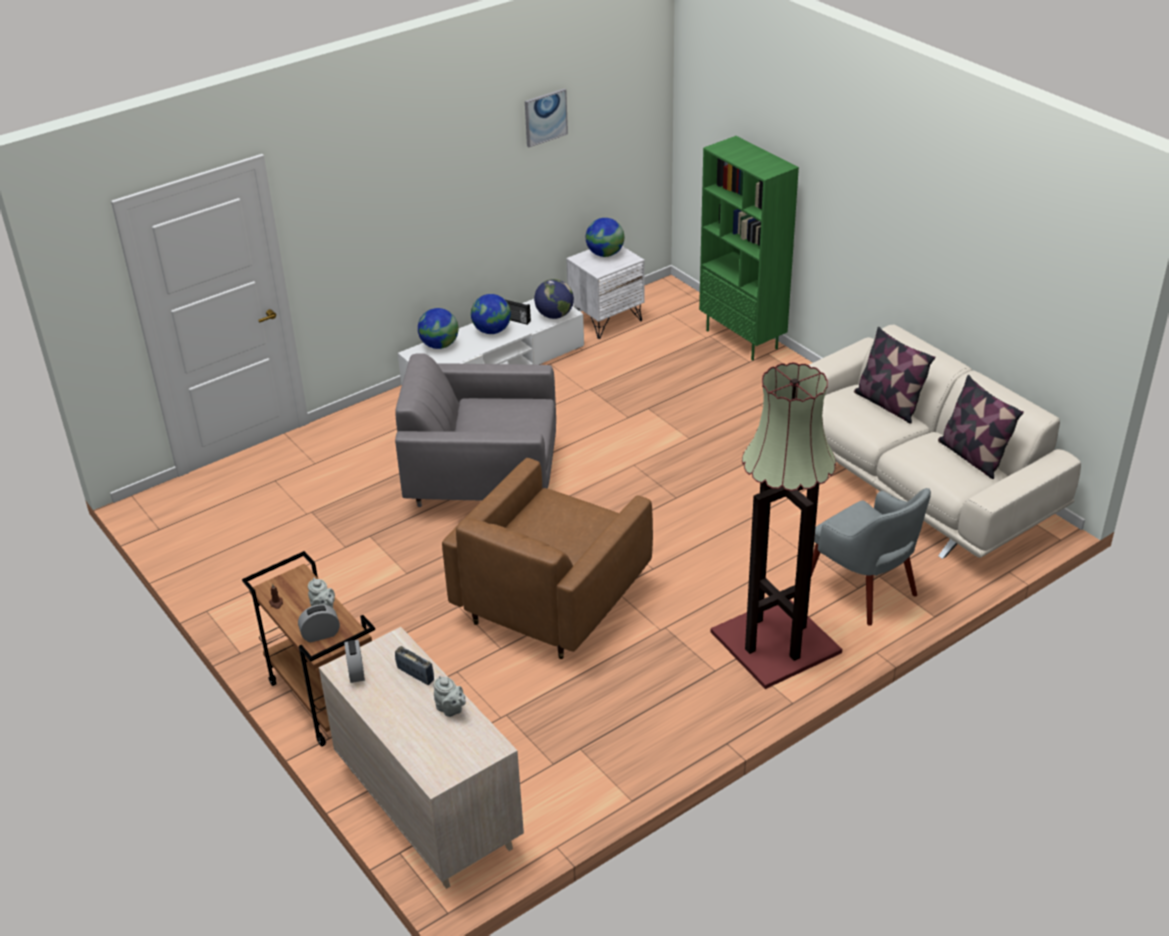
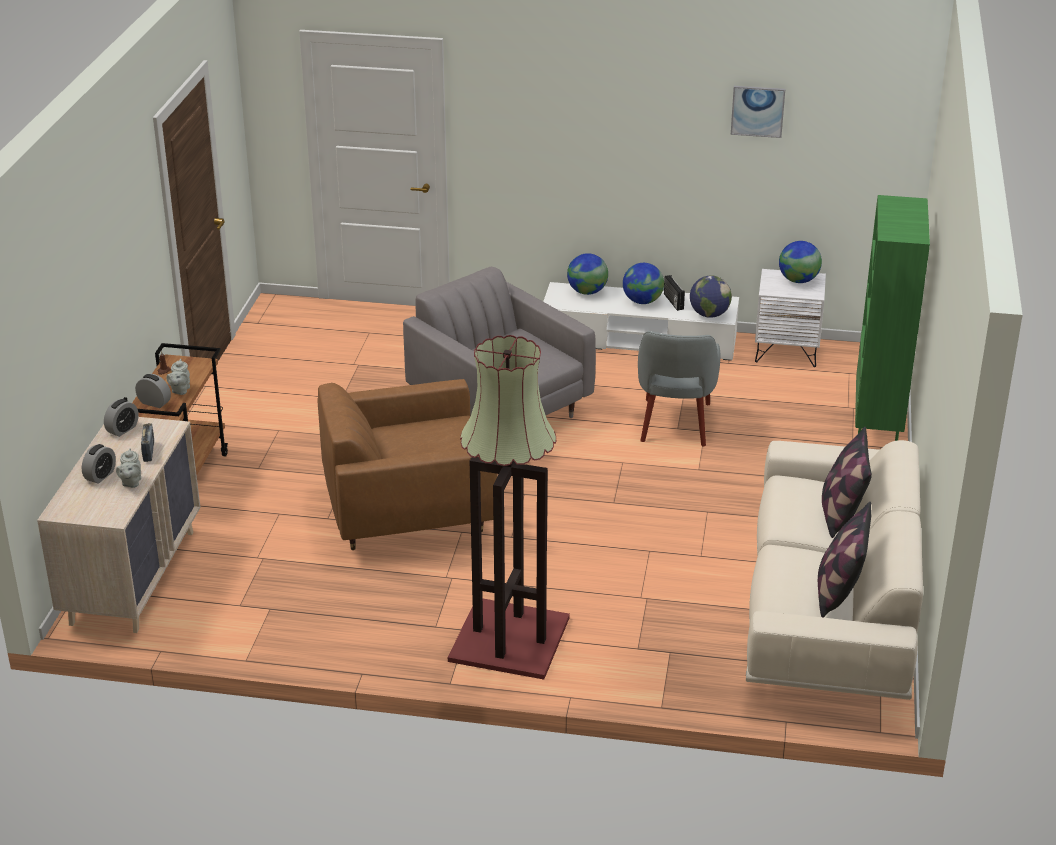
camera: 45 degrees right, 5 degrees down
(413, 723) = (100, 476): none -> alarm clock
(863, 589) = (640, 652): grey armchair -> grey armchair (674, 424)

